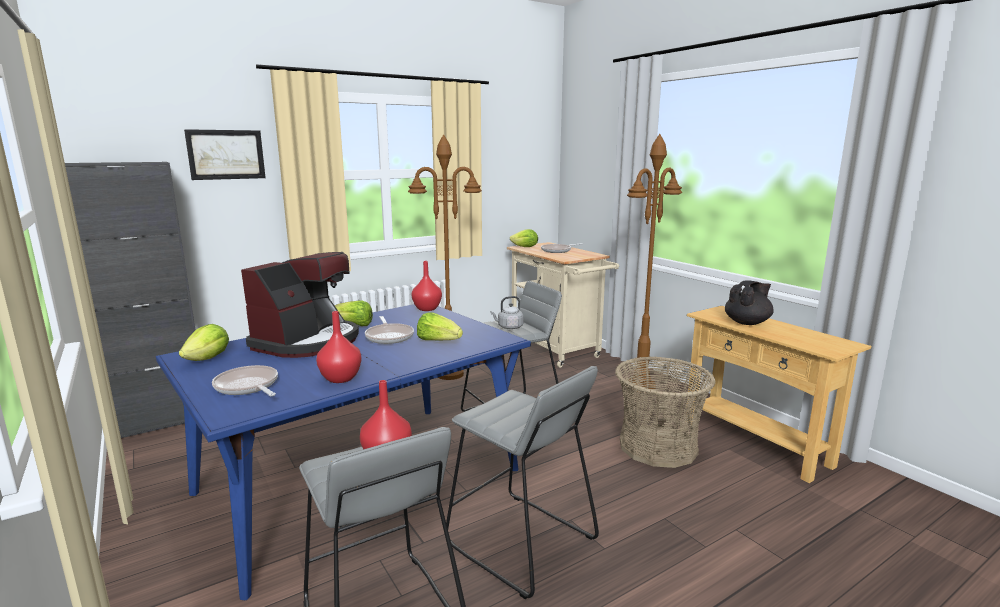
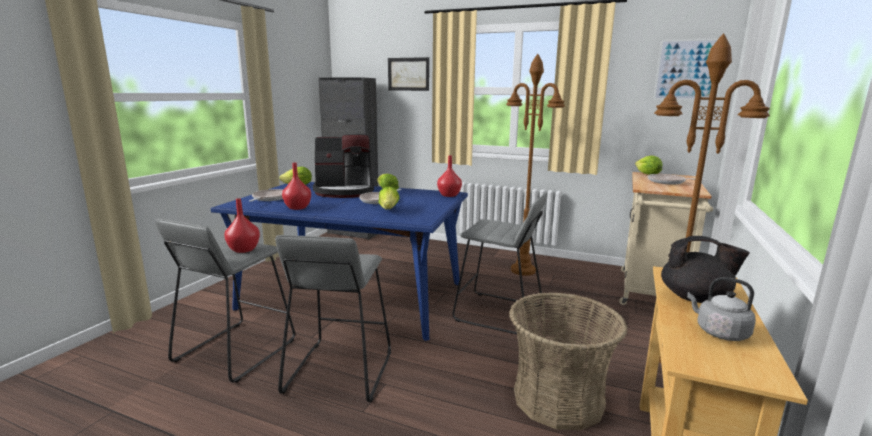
camera: 55 degrees right, 0 degrees up
(509, 327) = (498, 228): grey kettle -> grey kettle (719, 332)
(531, 149) = (689, 70): none -> picture

